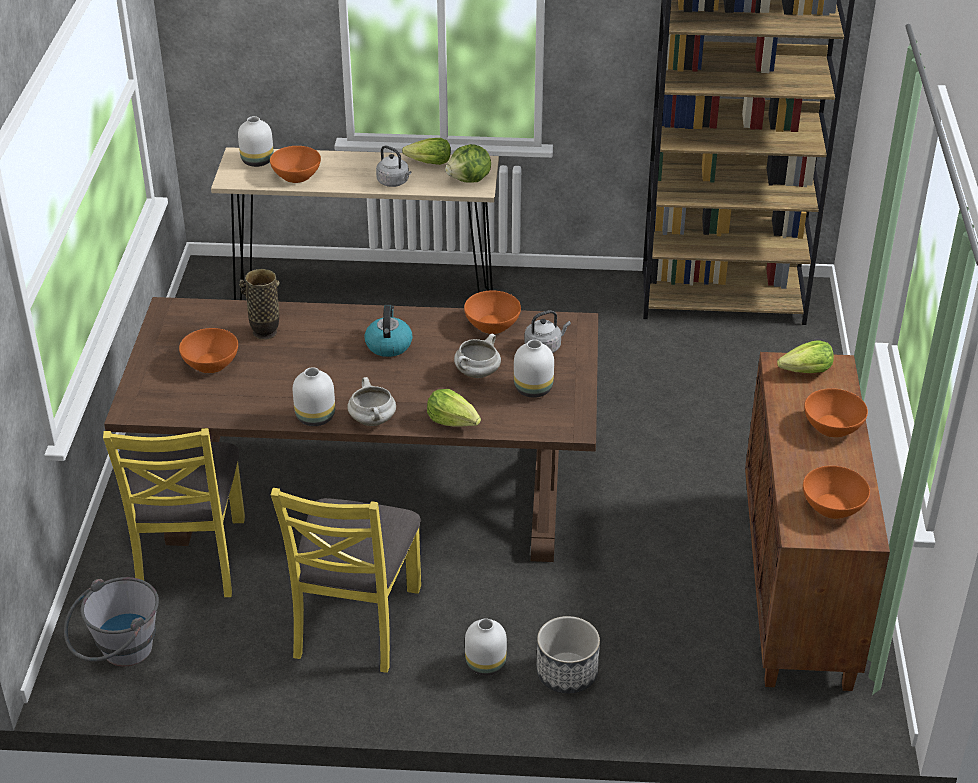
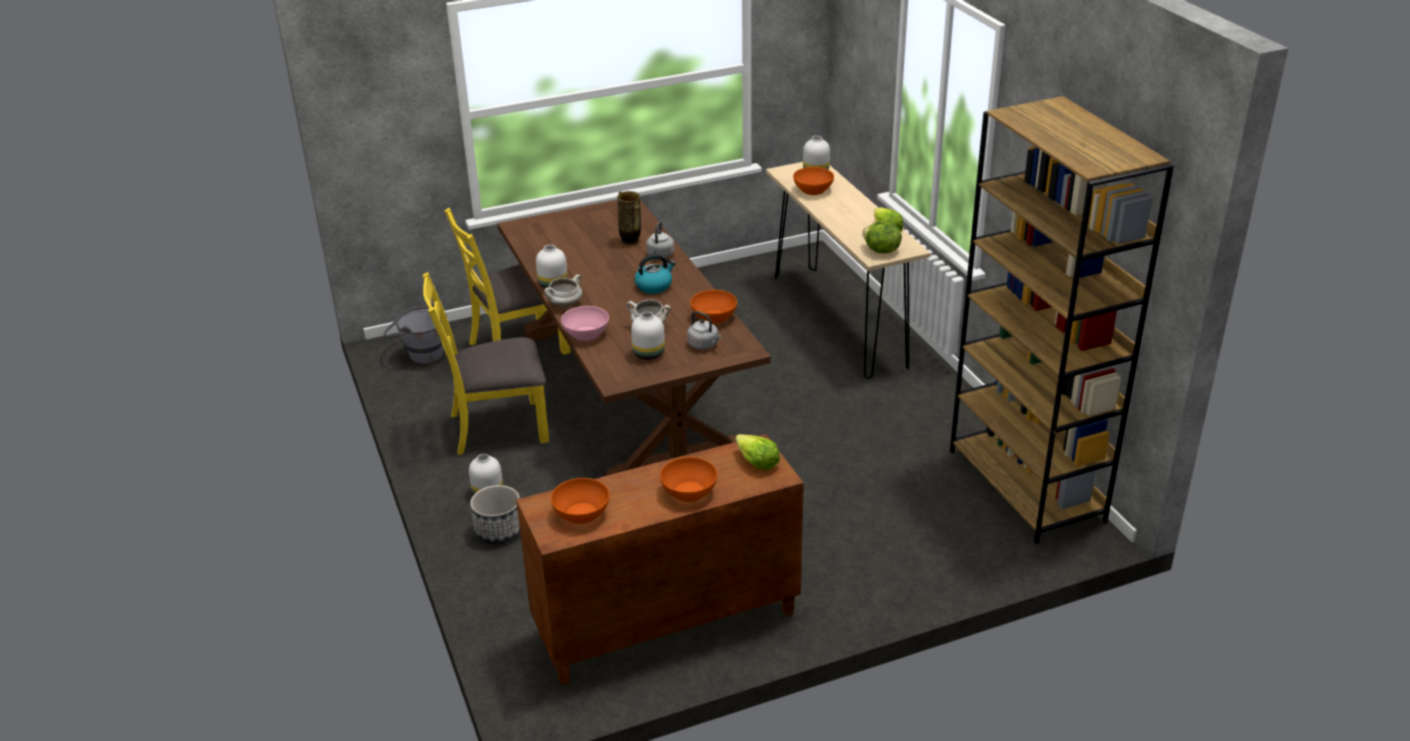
camera: 65 degrees right, 5 degrees down
(211, 363) = (582, 234): orange bowl -> none
(394, 182) = (844, 225): grey kettle -> grey kettle (660, 255)
(453, 421) = (586, 333): lettuce -> pink bowl

